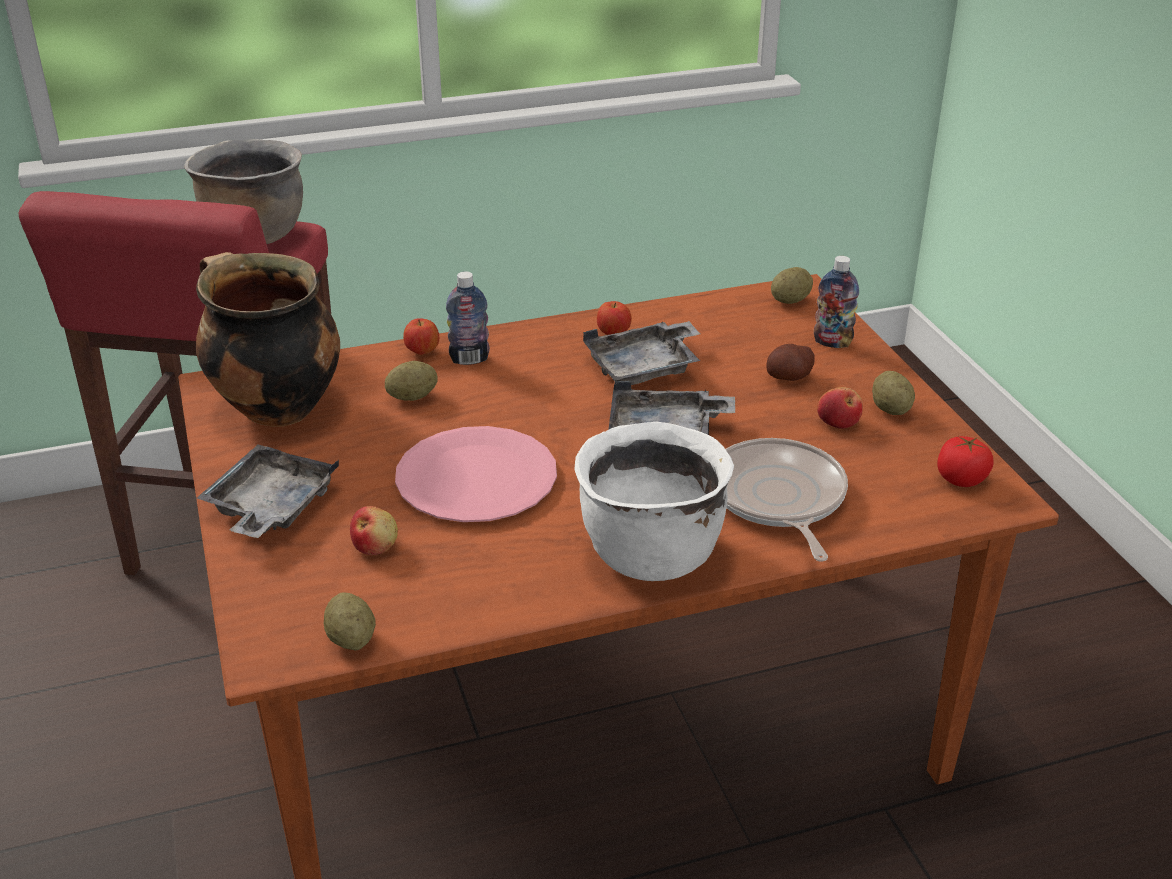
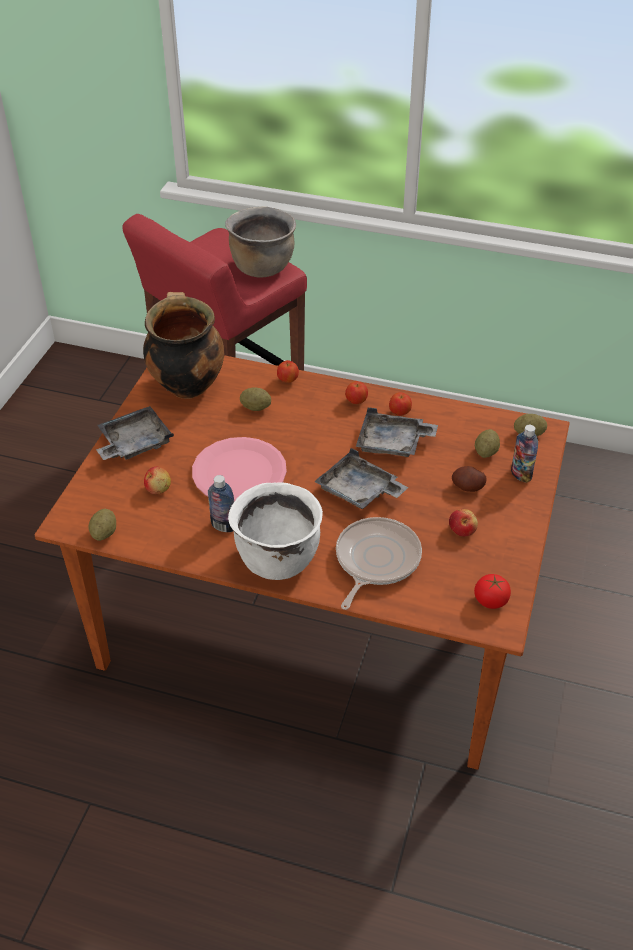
camera: 35 degrees right, 10 degrees up
(469, 359) = (307, 396): bottle -> bottle (223, 526)
(543, 342) = (356, 401): none -> apple
(890, 409) = (503, 536): potato -> potato (486, 452)

